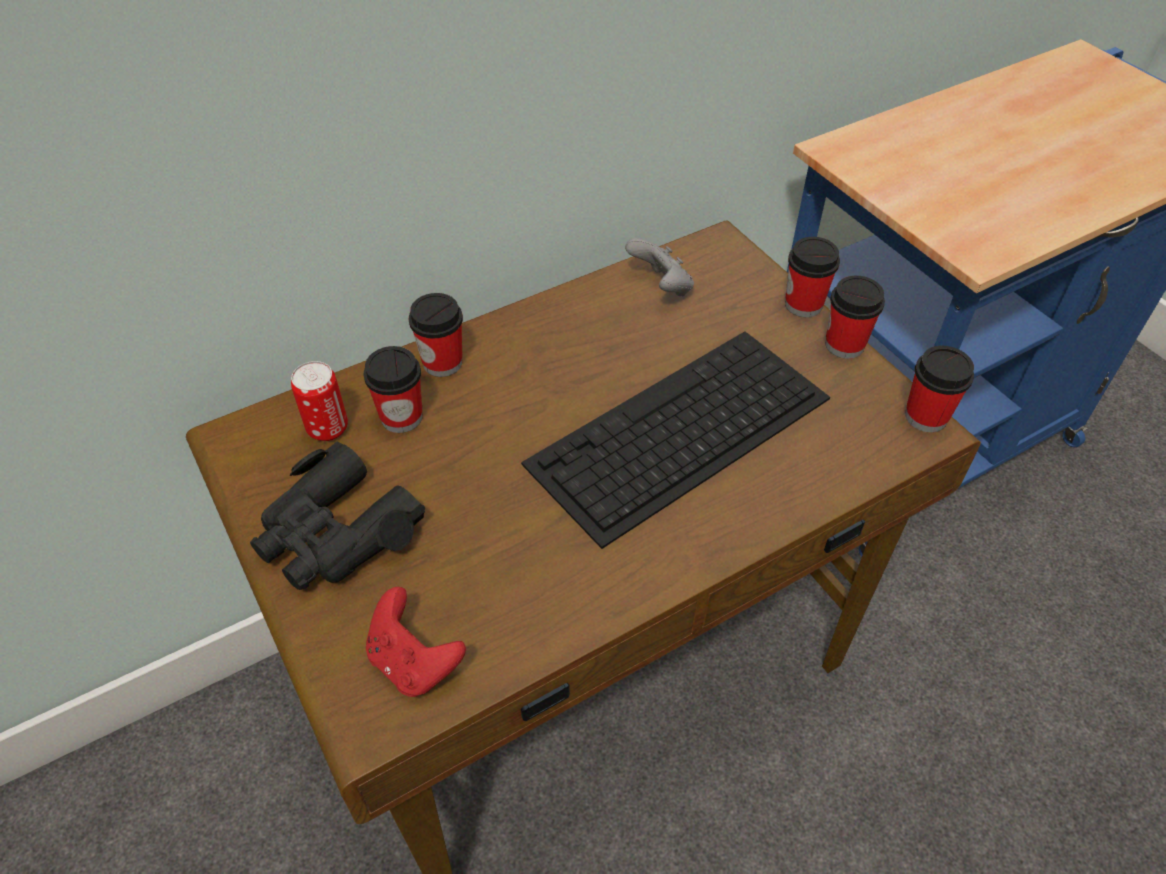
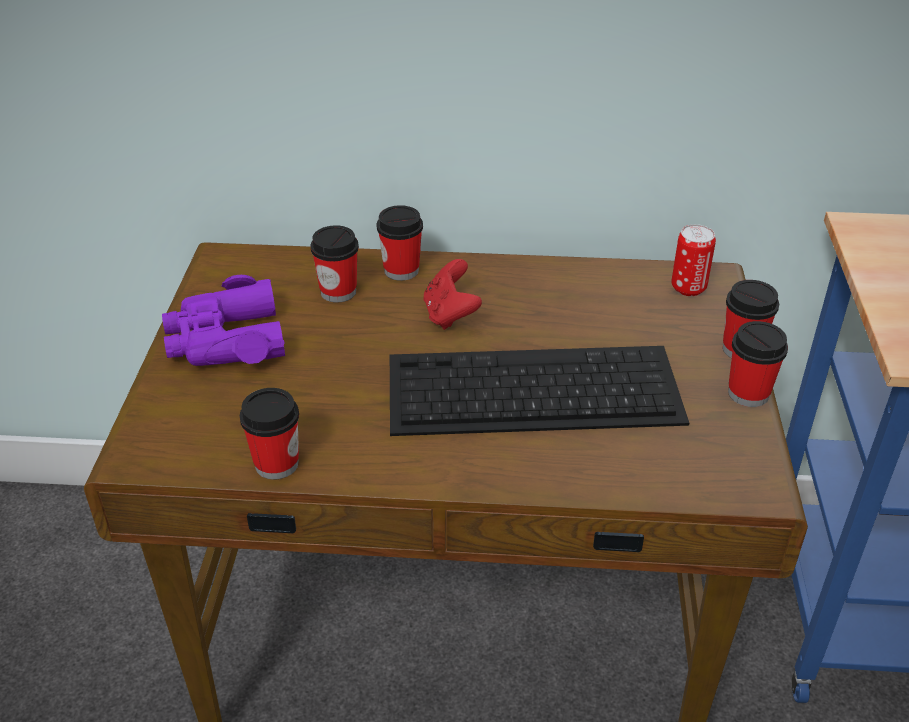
camera: 35 degrees right, 10 degrees down
(328, 428) = (283, 278): can -> can (688, 288)
(336, 533) = (225, 340): black binoculars -> purple binoculars
(414, 662) = (195, 437): red game controller -> red game controller (450, 315)
(661, 287) = (625, 288): grey game controller -> none
(926, 416) = (768, 478): cup -> cup (276, 463)

